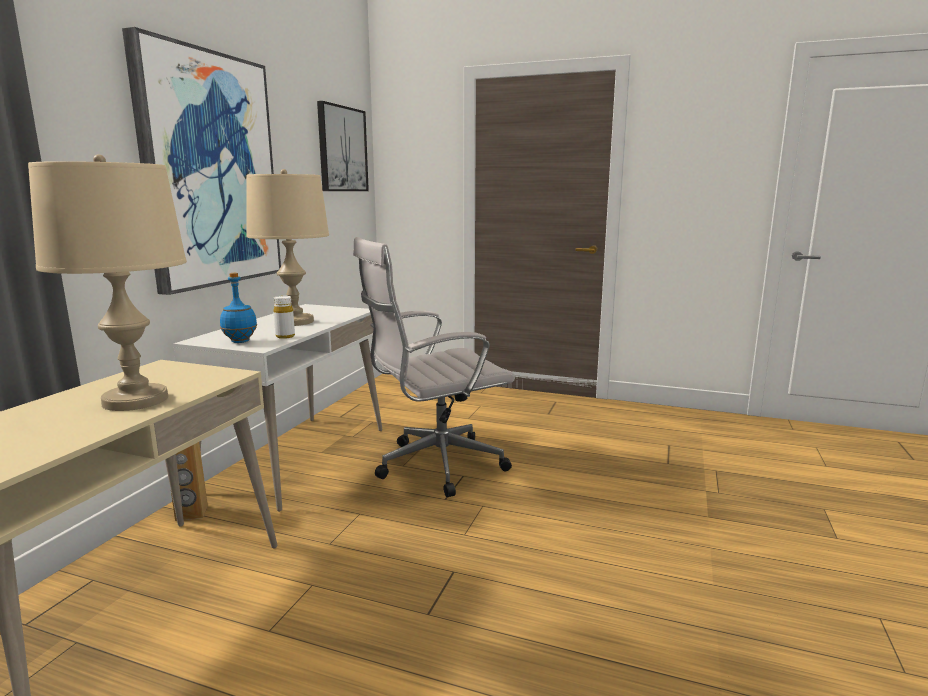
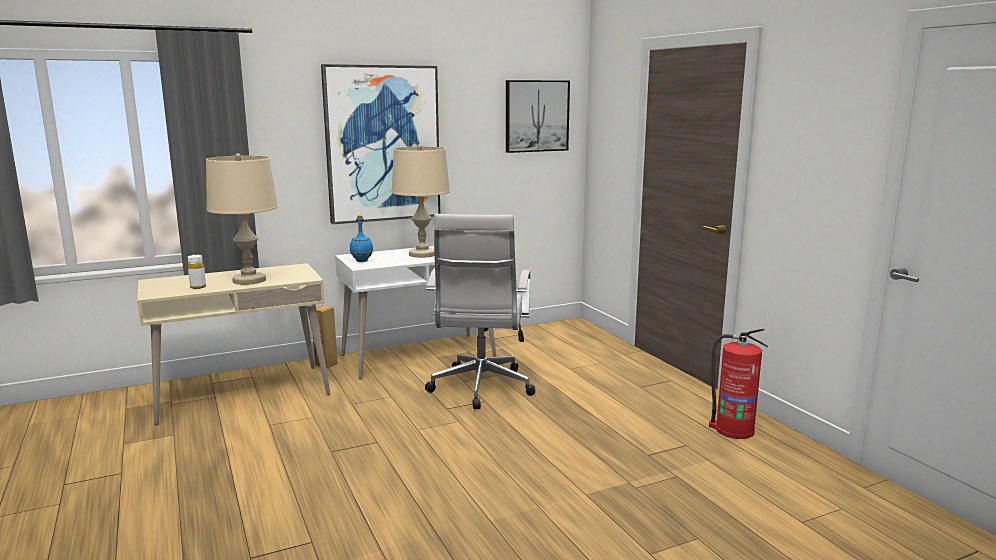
camera: 45 degrees right, 0 degrees up
(285, 336) = (389, 263): white bottle -> white bottle (198, 287)
(434, 466) = (480, 389): white office chair -> white office chair turned 105 degrees counterclockwise
(665, 422) = (733, 430): none -> fire extinguisher

